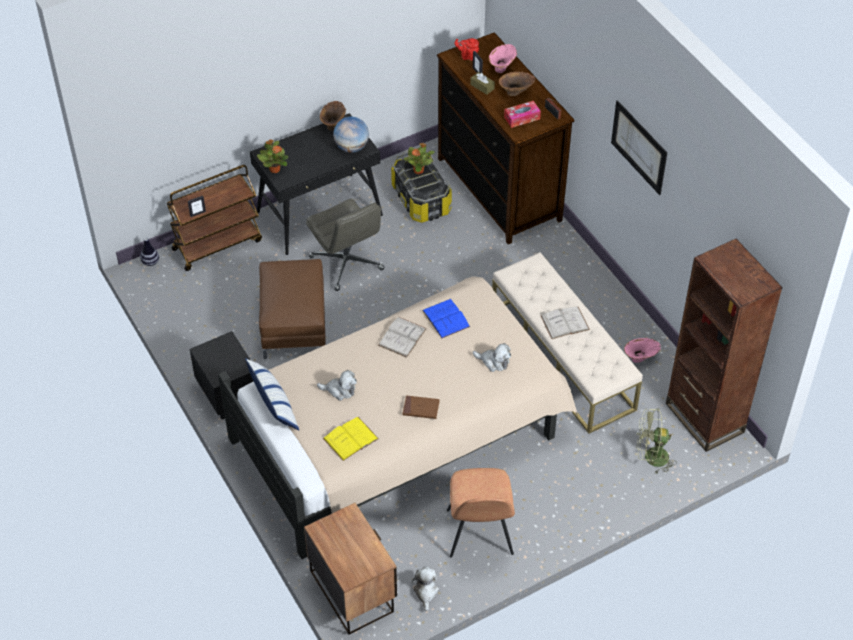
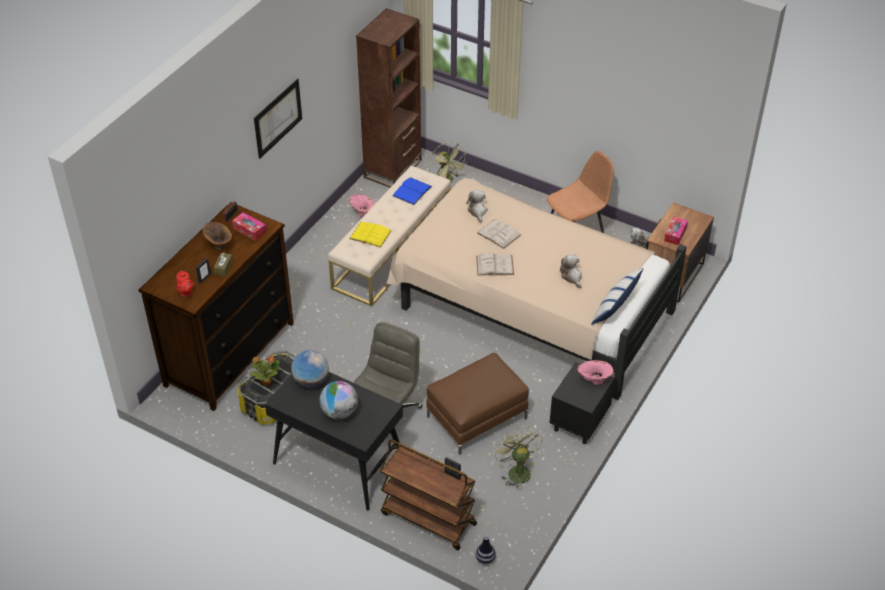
camera: 120 degrees left, 5 degrees down
(215, 323) = (516, 470): none -> green fan
(274, 169) = (376, 421): potted plant -> none
(303, 151) = (339, 412): none -> globe
(334, 125) = (289, 407): brown vase -> none
(344, 534) = (675, 234): none -> tissue box
(350, 438) = (607, 253): yellow book -> yellow book (370, 234)
(421, 408) = (550, 230): brown book -> none
(446, 318) = (457, 250): blue book -> blue book (412, 191)
(502, 68) = (189, 265): pink vase -> pink vase (594, 380)
(565, 323) = (394, 213): white book -> white book (499, 234)

